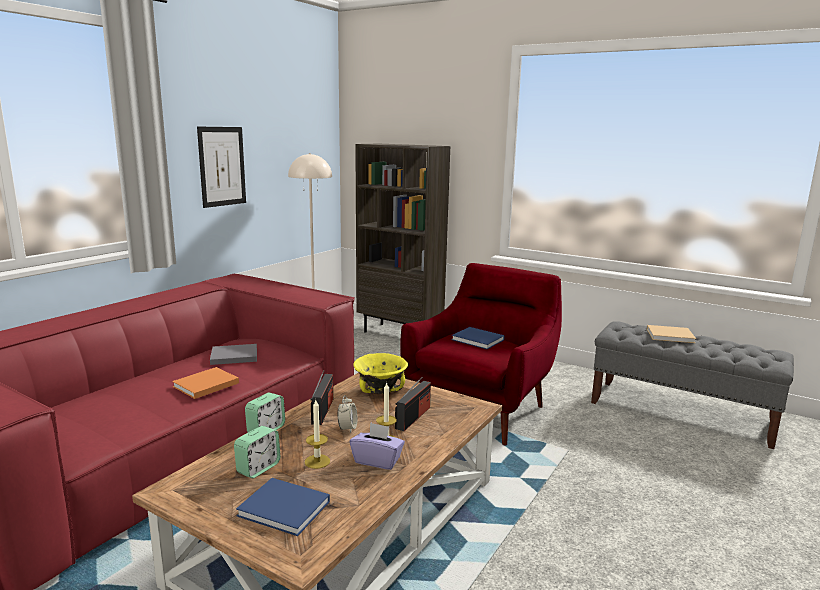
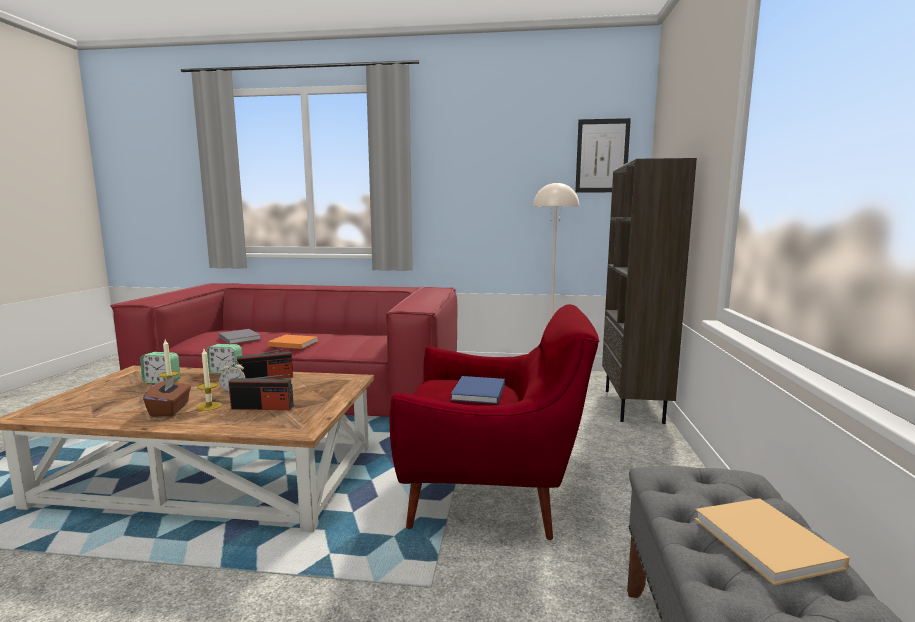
camera: 65 degrees right, 5 degrees down
(222, 166) = (476, 196): picture -> picture (602, 156)
(232, 356) = (352, 338): grey book -> grey book (239, 338)
(286, 509) = (96, 399): blue book -> none
(377, 460) = (170, 410): purple tissue box -> brown tissue box
(380, 389) = (322, 387): yellow bowl -> none

